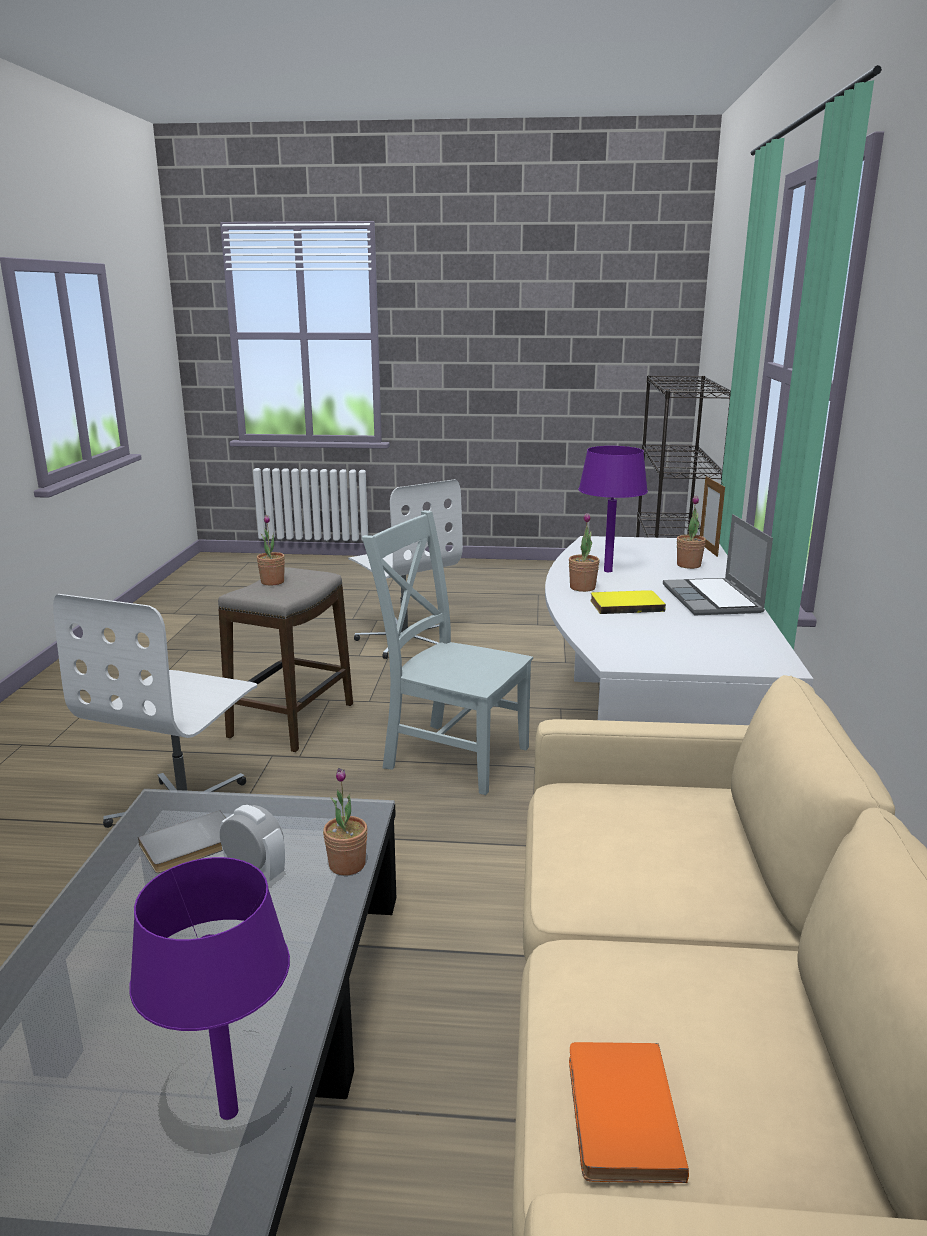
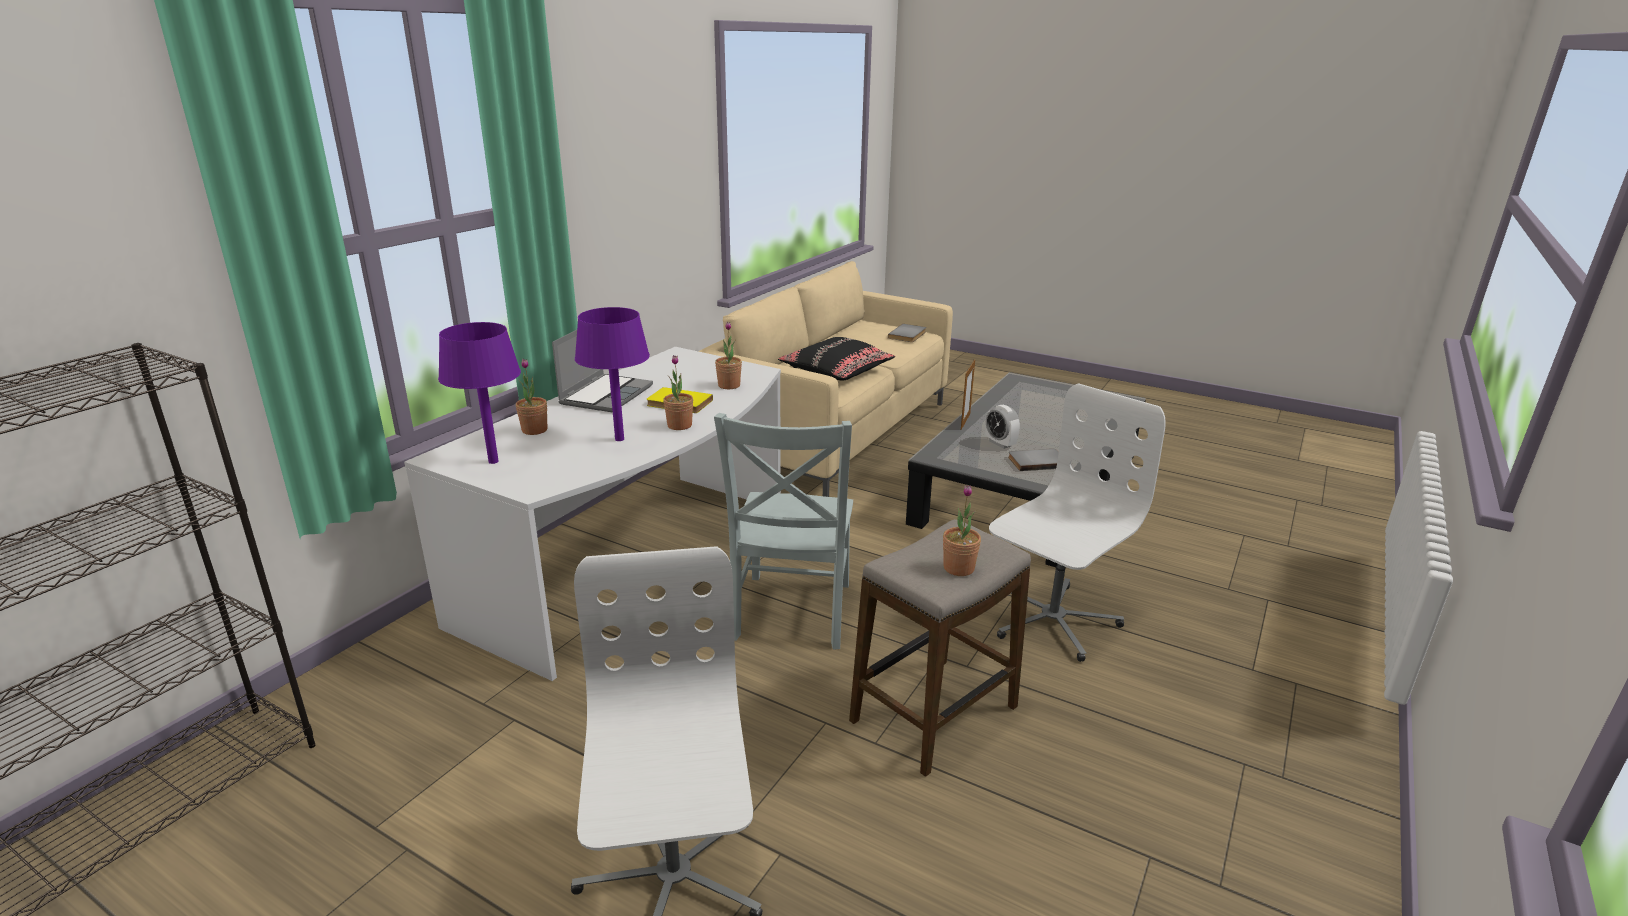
camera: 155 degrees left, 5 degrees up
(229, 1111) = (1013, 392): purple table lamp -> purple table lamp (493, 461)
(347, 865) = (950, 437): potted plant -> potted plant (729, 385)
(451, 755) = (791, 614): grey chair -> grey chair turned 45 degrees clockwise
(617, 1114) = (908, 335): orange book -> grey book
(626, 852) = (836, 370): none -> black pillow
(708, 549) = (460, 446): picture frame -> picture frame (965, 421)

